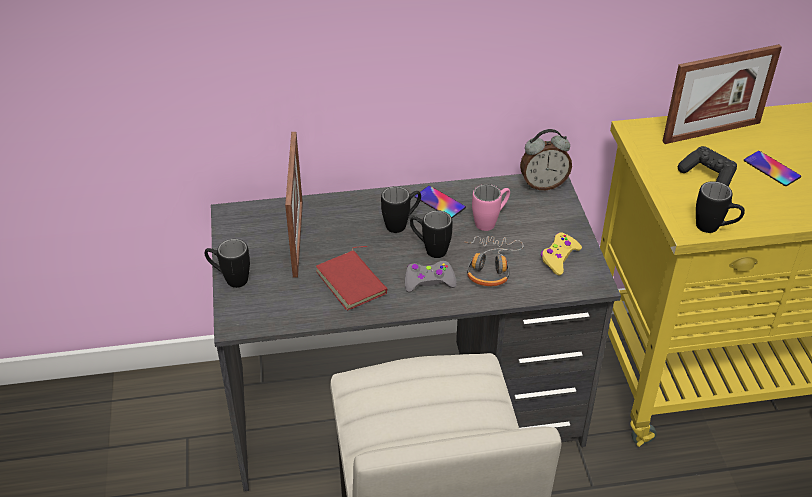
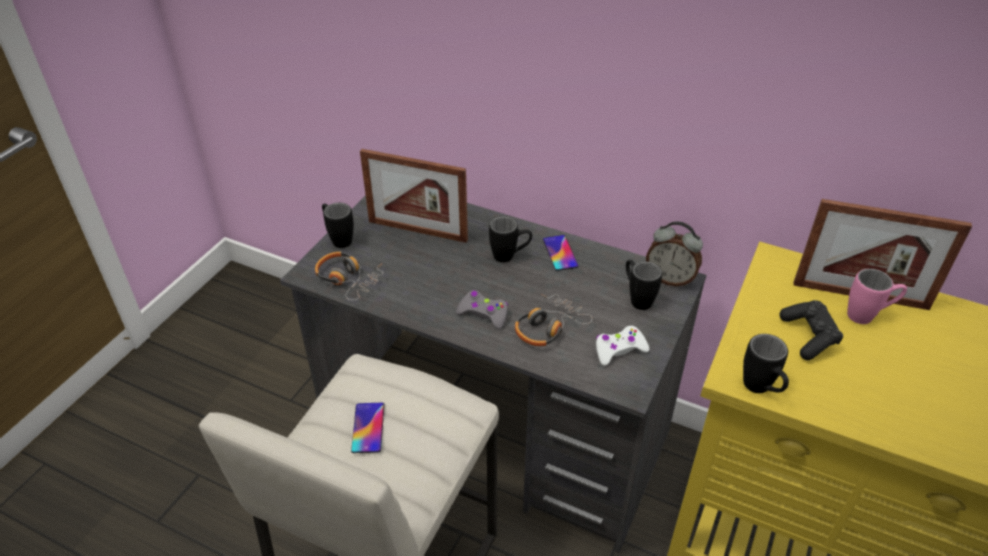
camera: 35 degrees right, 0 degrees up
(280, 310) = (348, 279): none -> headphones
(297, 238) = (417, 230): picture frame -> picture frame turned 75 degrees clockwise
(353, 282) = (424, 285): red book -> none
(430, 249) = (512, 287): black mug -> black mug (637, 298)
(490, 221) = (588, 289): pink mug -> pink mug (868, 316)
(559, 258) = (619, 350): yellow game controller -> white game controller
(771, 169) = (894, 361): phone -> phone (368, 428)

